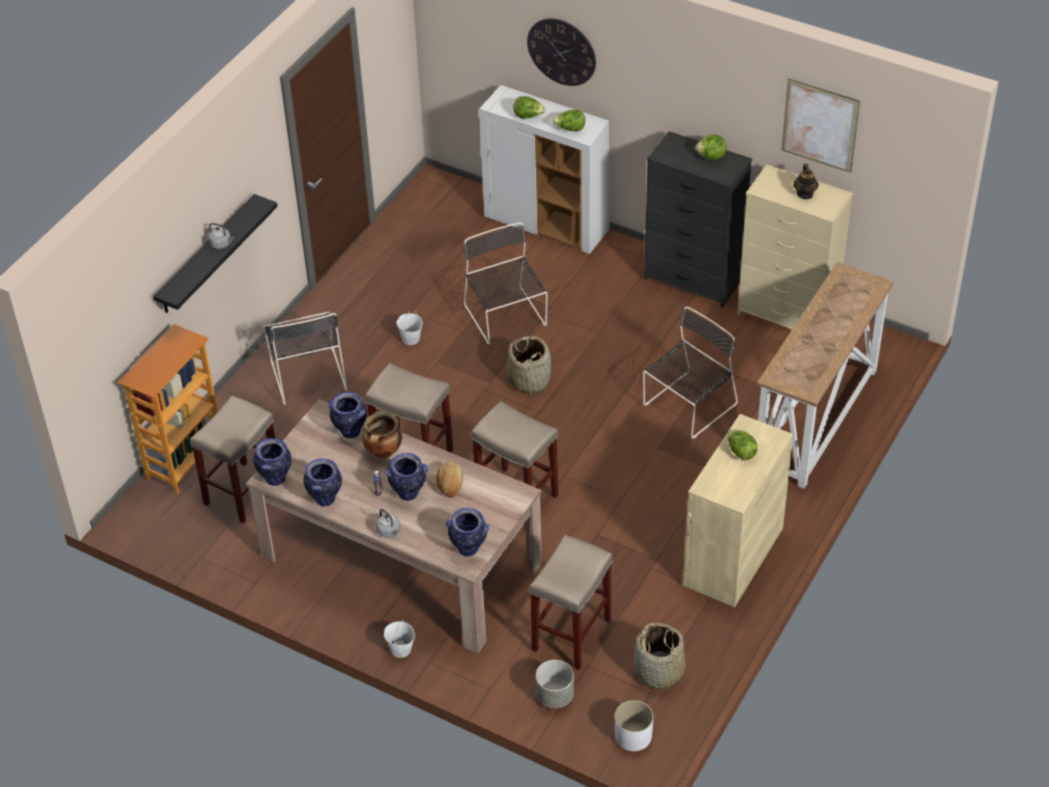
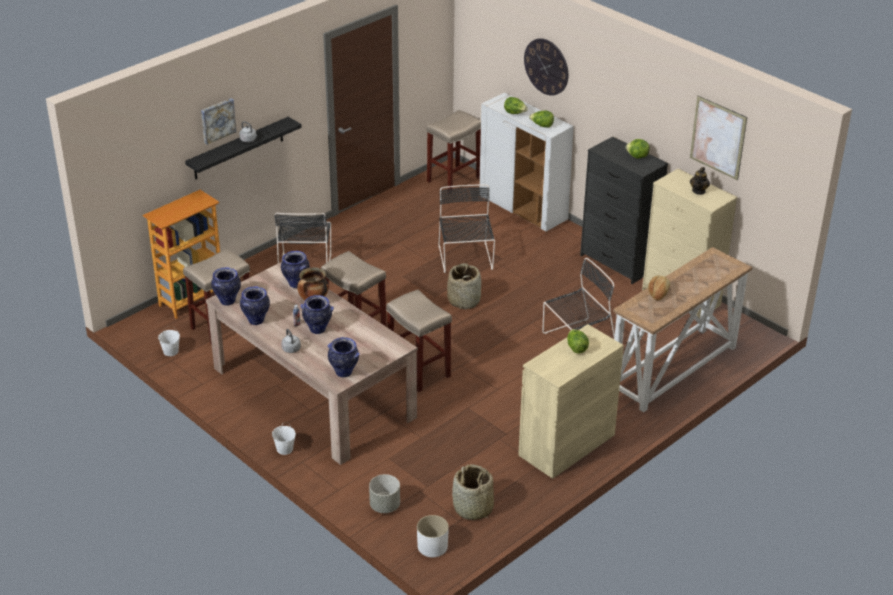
camera: 15 degrees right, 10 degrees down
(181, 232) = (217, 120): none -> picture
(411, 339) = (389, 258): white bucket -> white bucket (171, 351)
(451, 484) = (352, 330): bread -> bread (659, 293)
(571, 636) = (416, 469): beige stool -> beige stool (453, 180)

